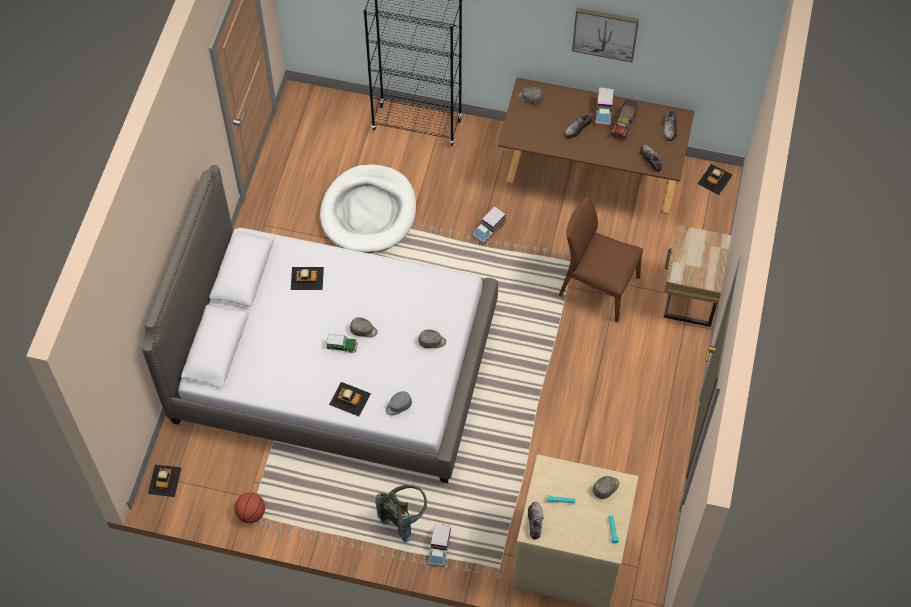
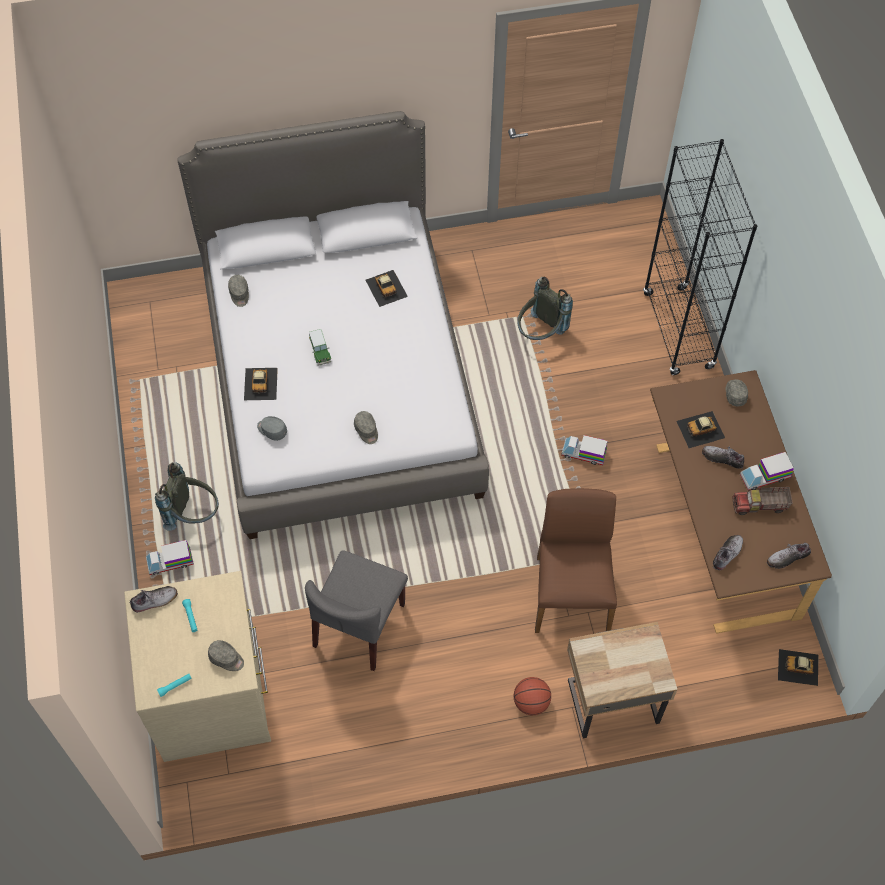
camera: 65 degrees right, 0 degrees up
(165, 480) = (146, 294): toy car -> toy car (701, 429)
(251, 513) = (140, 379): basketball -> basketball (531, 702)
(363, 330) = (348, 362): grey cap -> grey cap (239, 294)
(369, 212) = (540, 333): white dog bed -> grey backpack
(559, 434) = (359, 626): none -> grey chair
(605, 33) = (820, 398): picture -> none

